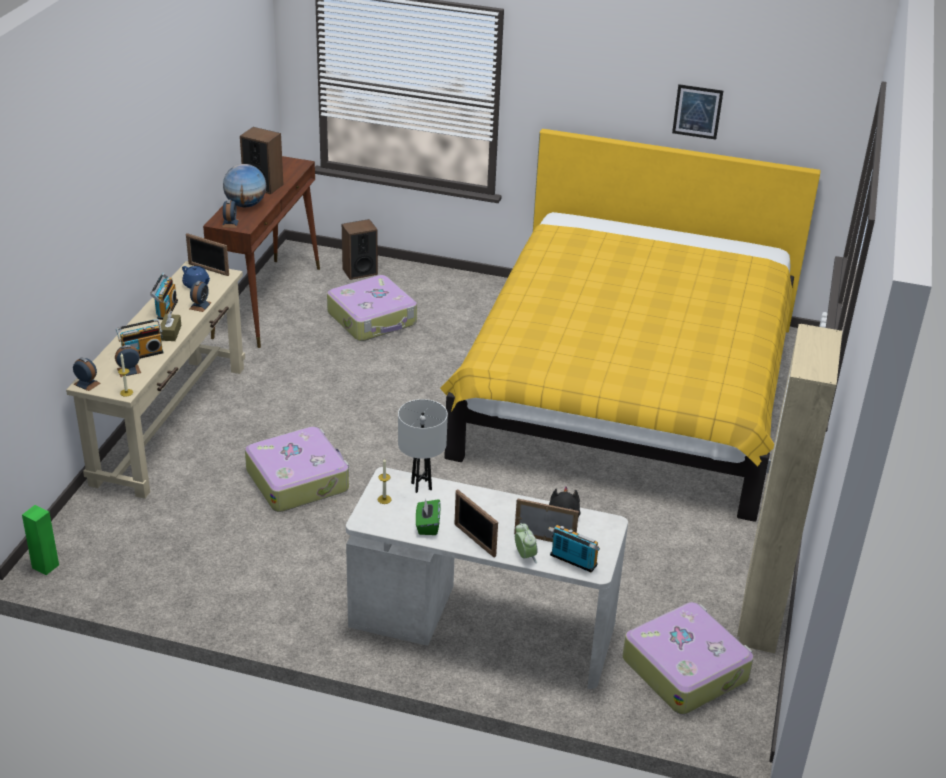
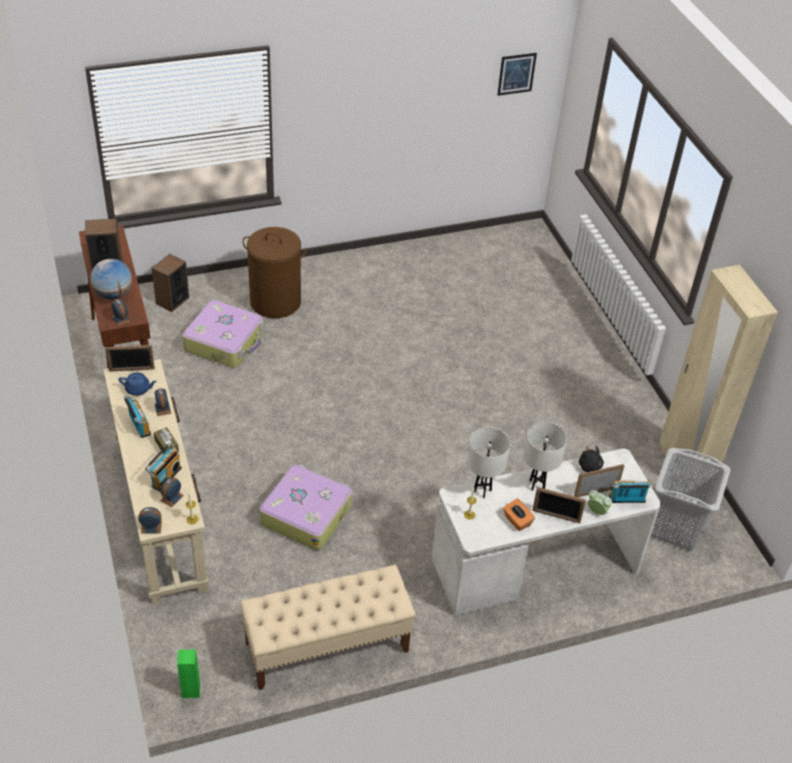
camera: 35 degrees left, 10 degrees up
(198, 592) = (326, 647): none -> beige bench
(427, 525) = (517, 521): green tissue box -> orange tissue box
(455, 305) = (275, 302): none -> brown laundry basket
(485, 506) = (537, 485): none -> white table lamp
(628, 390) = (460, 324): yellow bed -> none
(685, 668) = (675, 527): suitcase -> grey laundry basket
(697, 111) = (438, 85): picture -> picture (516, 74)

